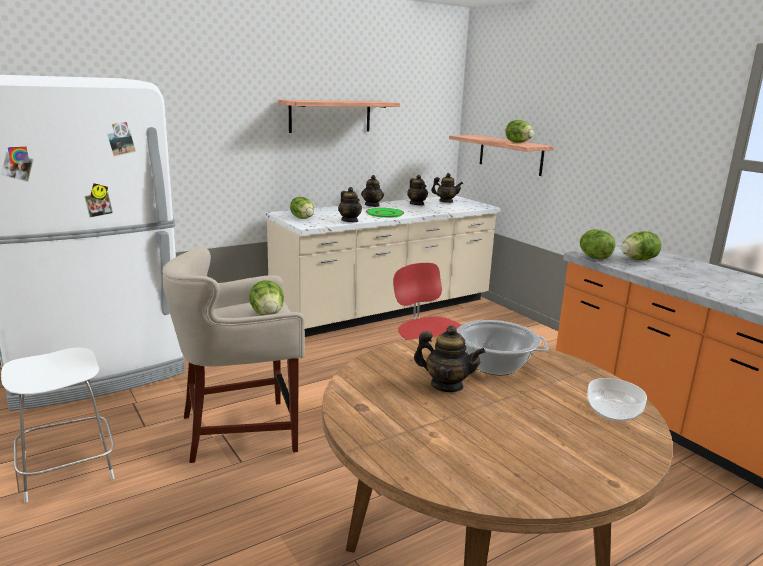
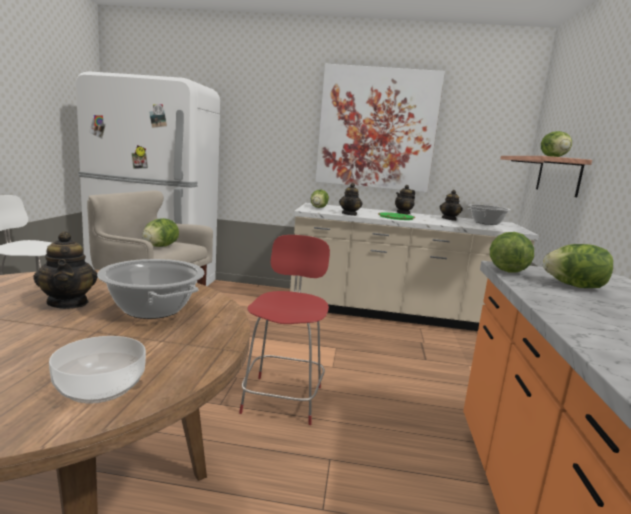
camera: 40 degrees right, 5 degrees down
(330, 116) = (377, 129): shelf -> picture
(446, 201) = (486, 223): teapot -> cooking pot

